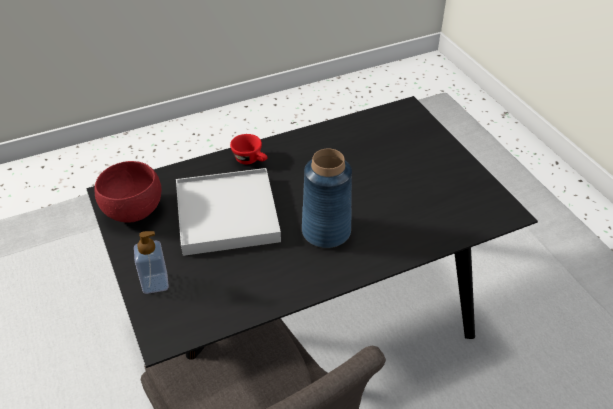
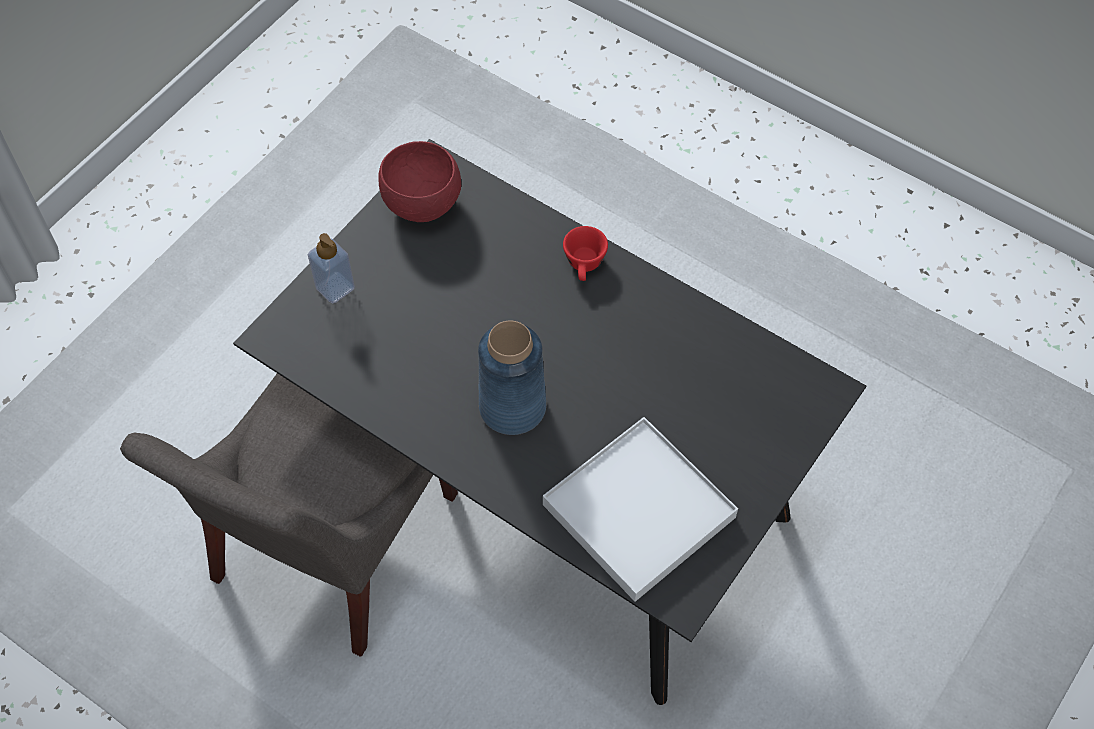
camera: 60 degrees right, 15 degrees up
(227, 215) = (475, 295): white tray -> white tray (639, 512)

